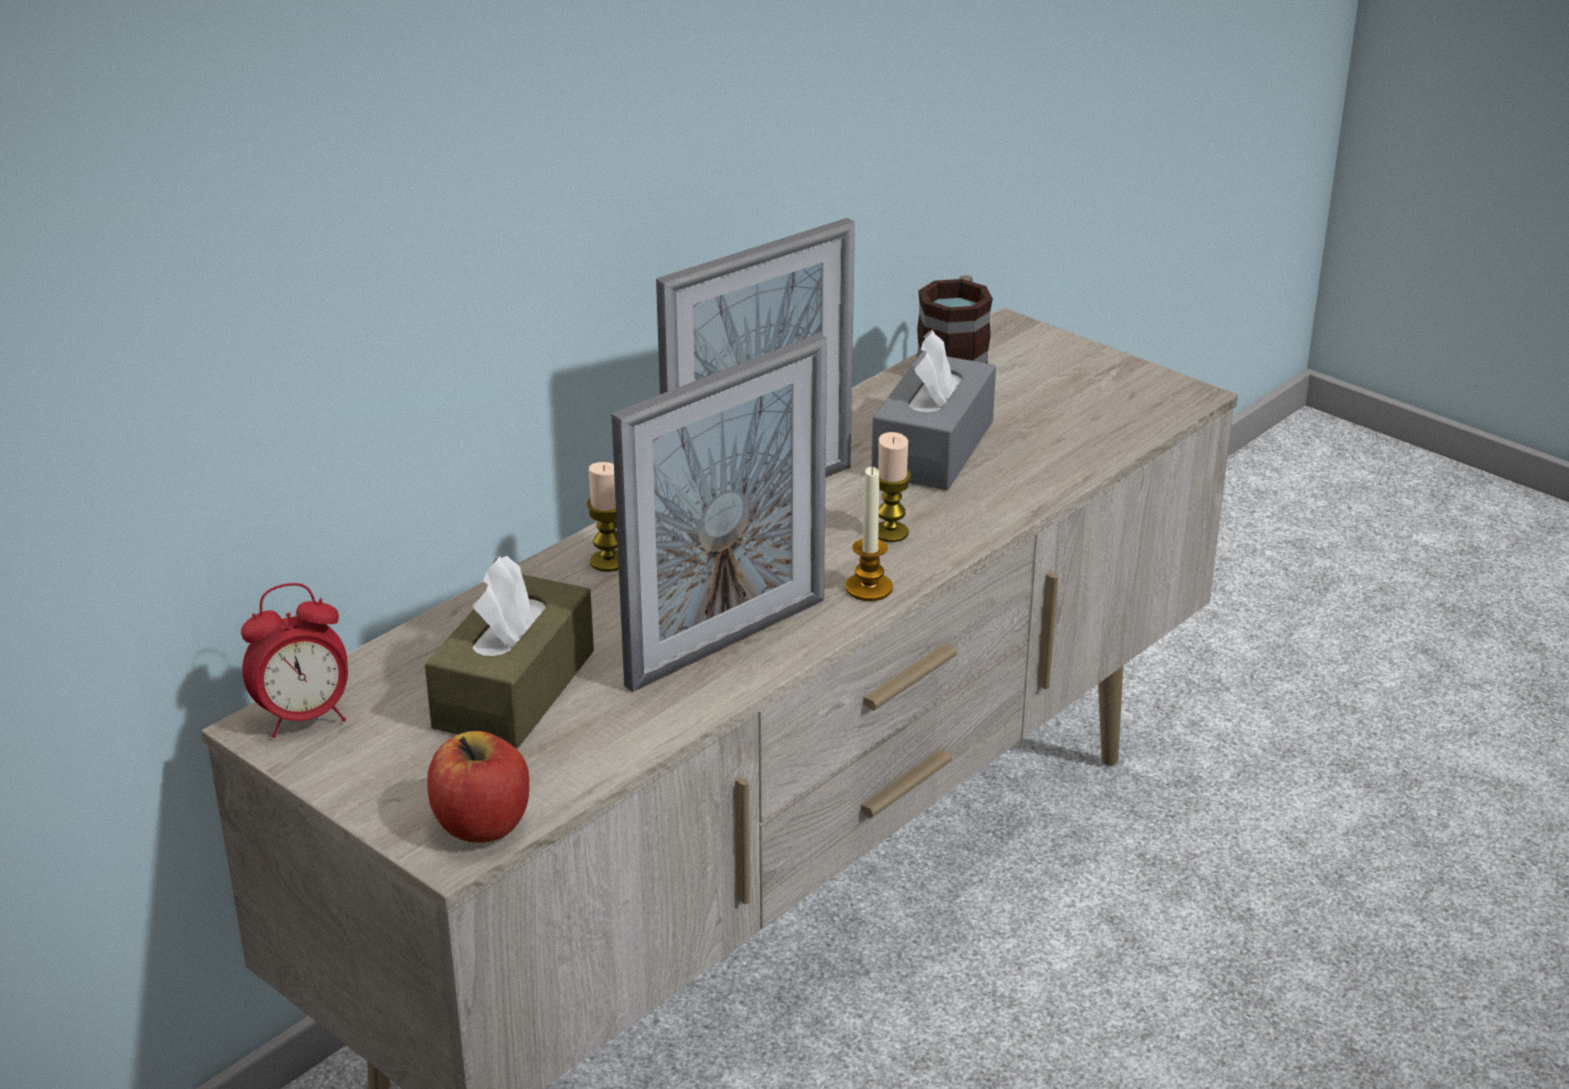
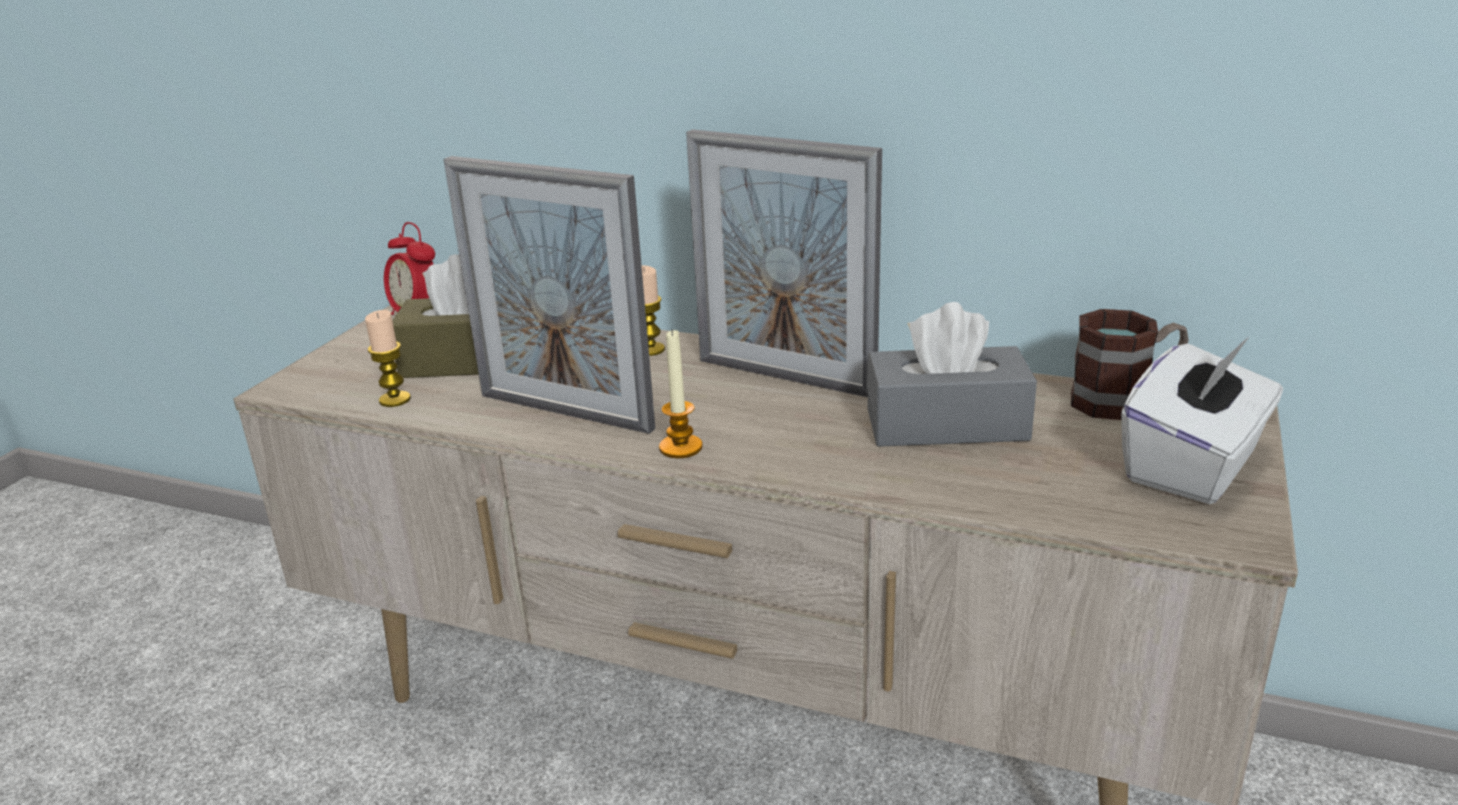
camera: 70 degrees right, 5 degrees down
(482, 824) = (310, 389): apple -> none
(890, 532) = (779, 437): candle -> candle (395, 400)
(1081, 374) = (1194, 466): none -> white tissue box

